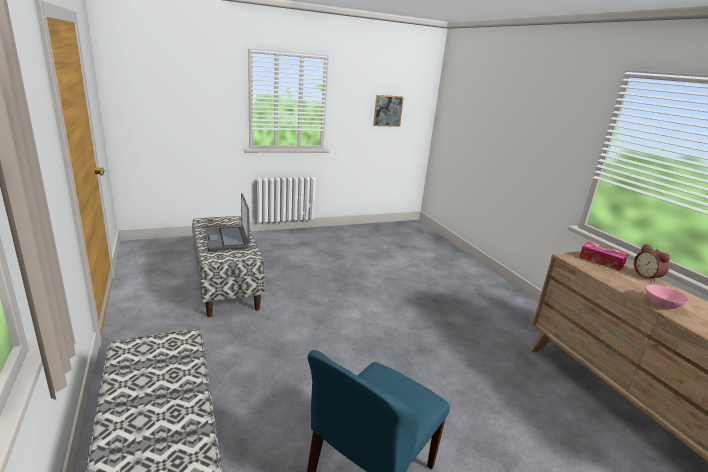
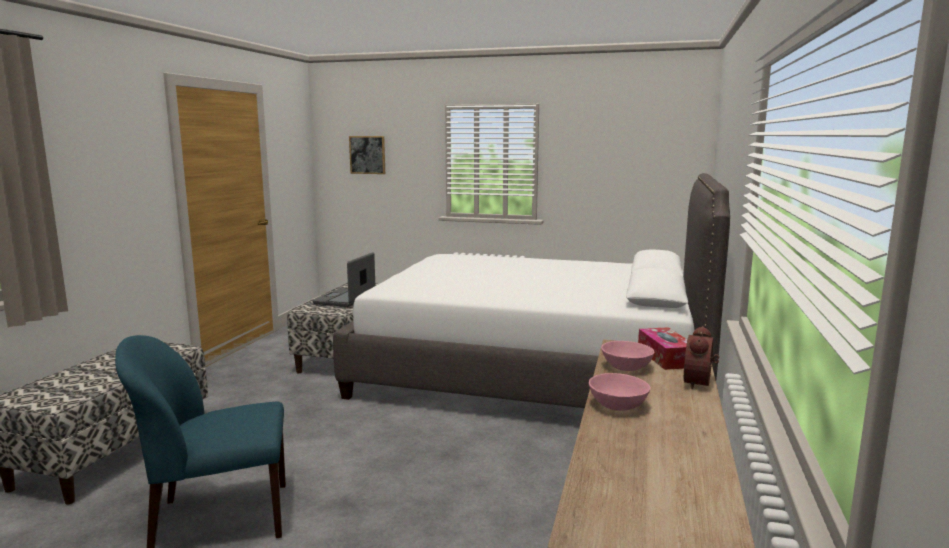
camera: 40 degrees right, 10 degrees down
(376, 268) = (534, 373): none -> white bed
(387, 111) = (629, 170): picture -> picture (367, 155)
(606, 274) = (626, 367): none -> pink bowl

